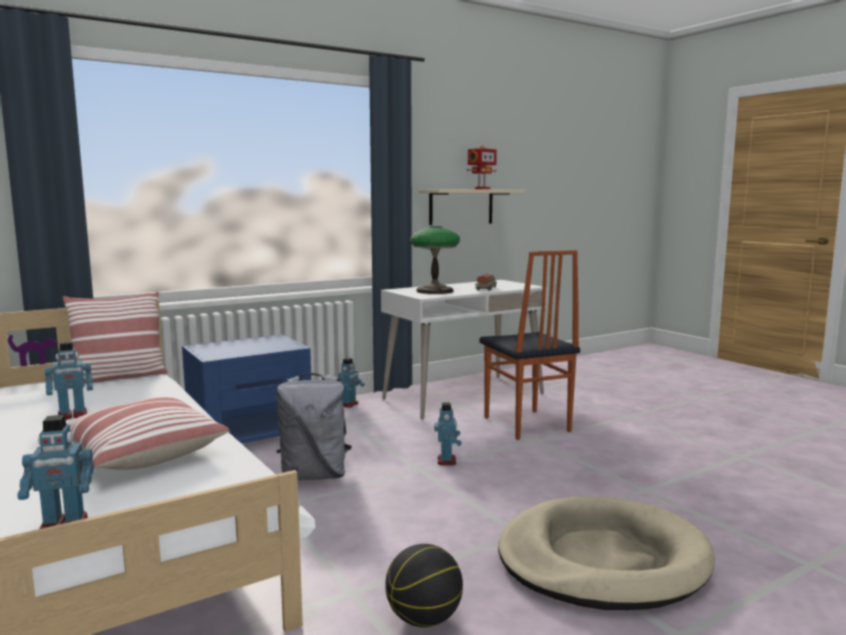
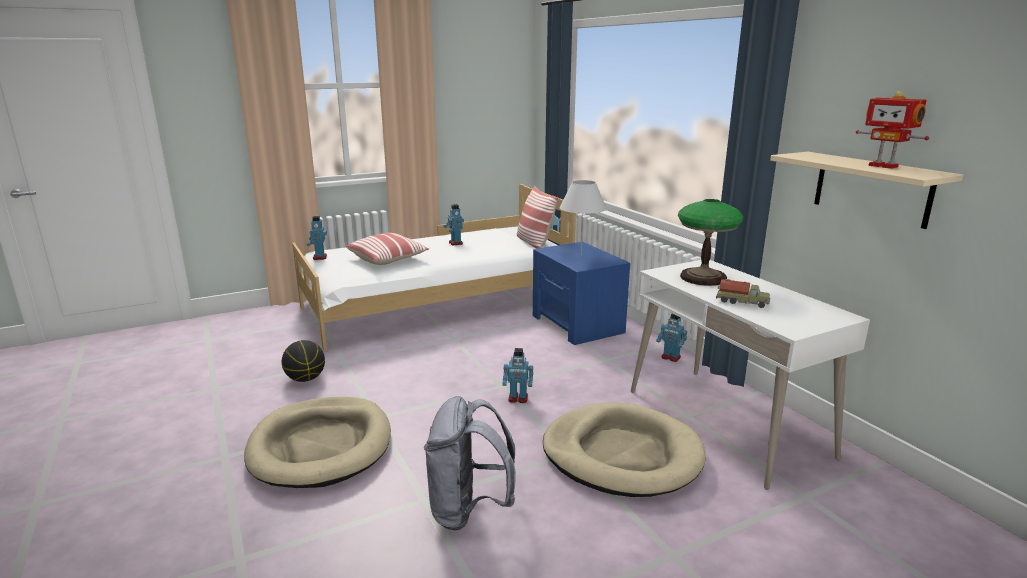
camera: 95 degrees right, 10 degrees up
(244, 346) = (580, 255): none -> white table lamp
(315, 475) = (499, 348): grey backpack -> grey backpack (468, 510)
(525, 425) = (621, 454): chair -> beige dog bed

